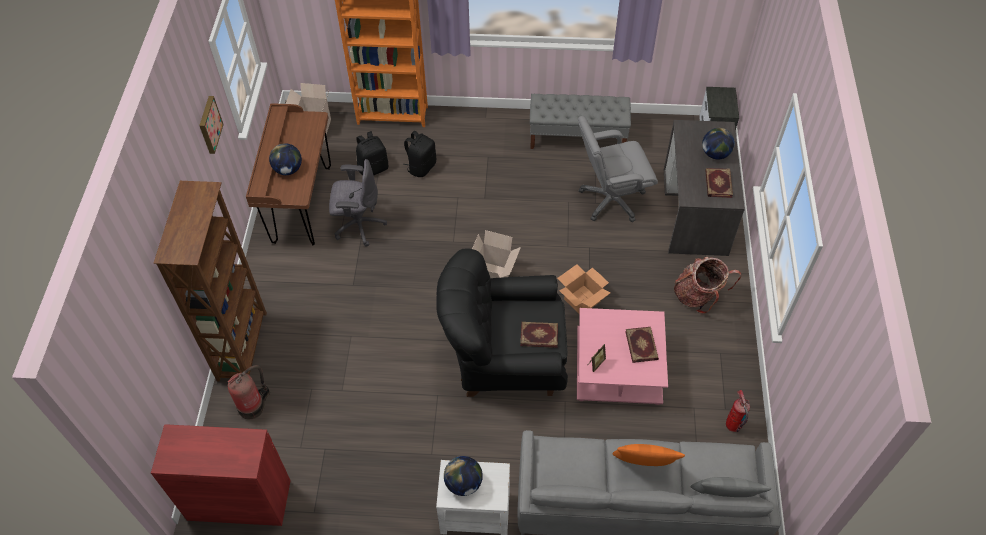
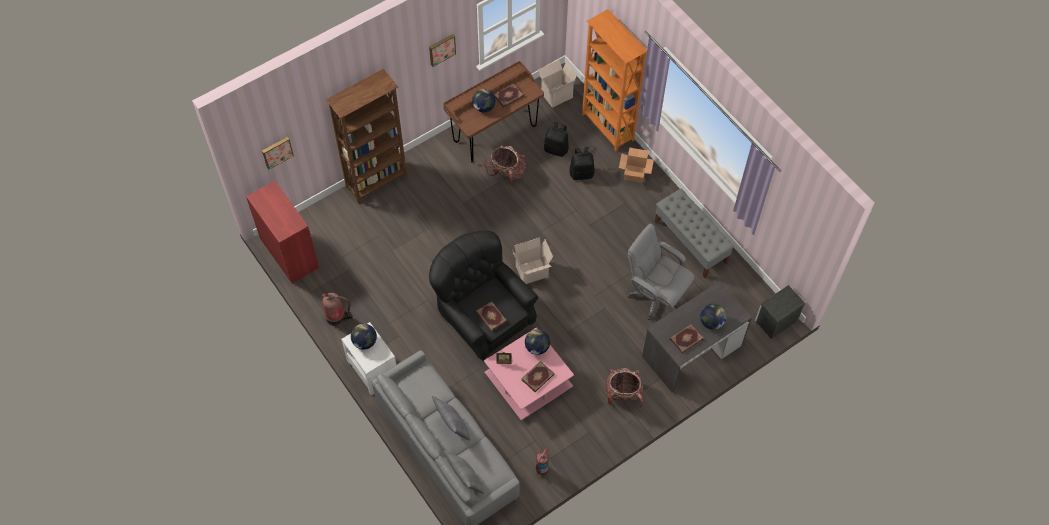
camera: 50 degrees right, 5 degrees up
(144, 382) = (277, 152): none -> picture
(253, 405) = (346, 215): fire extinguisher -> fire extinguisher (337, 317)
(297, 141) = (508, 96): none -> book
(358, 225) = (507, 174): grey office chair -> backpack
(582, 300) = (560, 330): cardboard box -> cardboard box (634, 173)
(605, 322) = (537, 347): none -> globe
(643, 465) = (452, 426): orange pillow -> grey pillow

